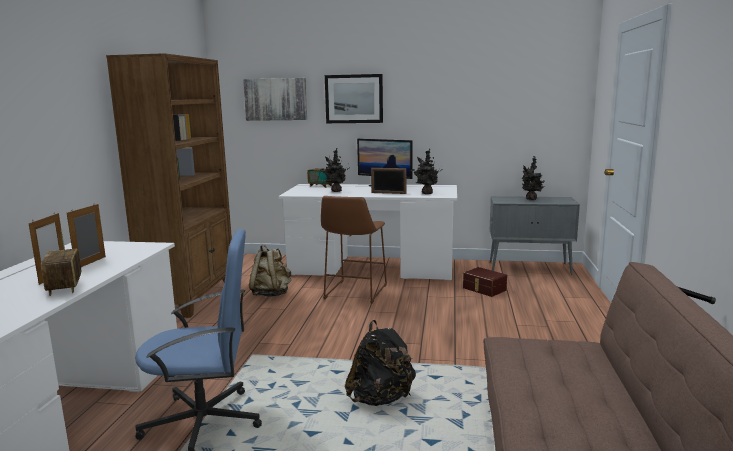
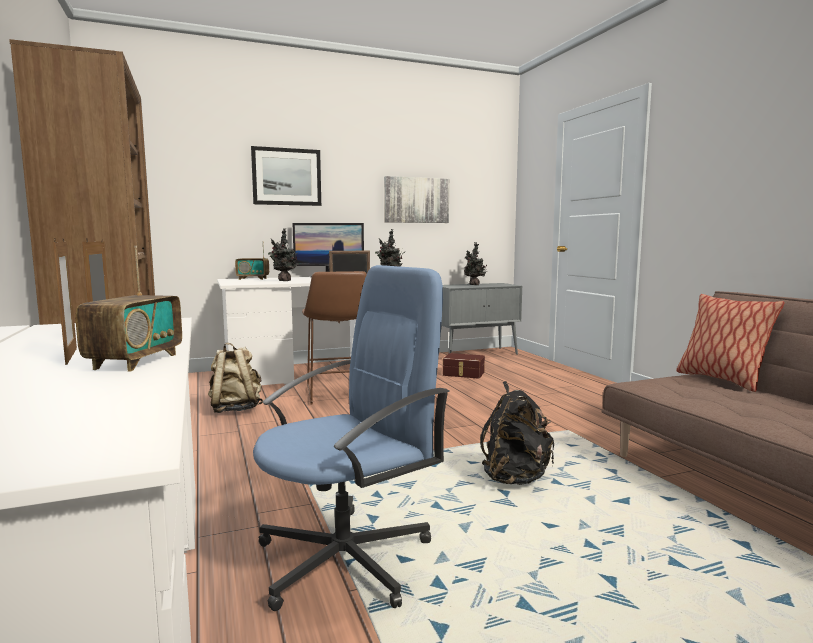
camera: 30 degrees left, 5 degrees down
(65, 287) = (135, 361): radio -> radio turned 120 degrees counterclockwise
(275, 99) = (184, 171): picture -> picture (416, 200)
(597, 356) = (721, 380): none -> pillow

